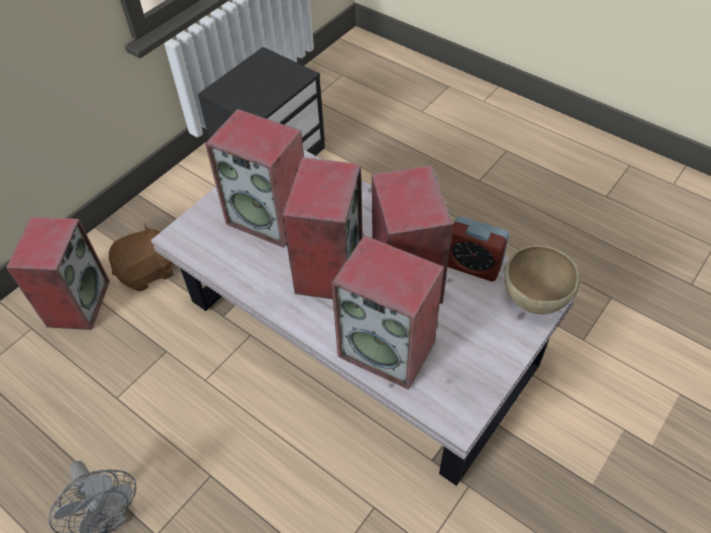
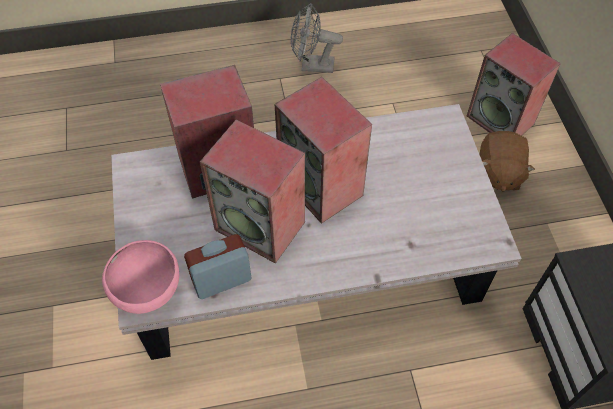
camera: 130 degrees right, 5 degrees up
(270, 218) = (412, 184): speaker -> none
(534, 299) = (149, 292): brown bowl -> pink bowl

